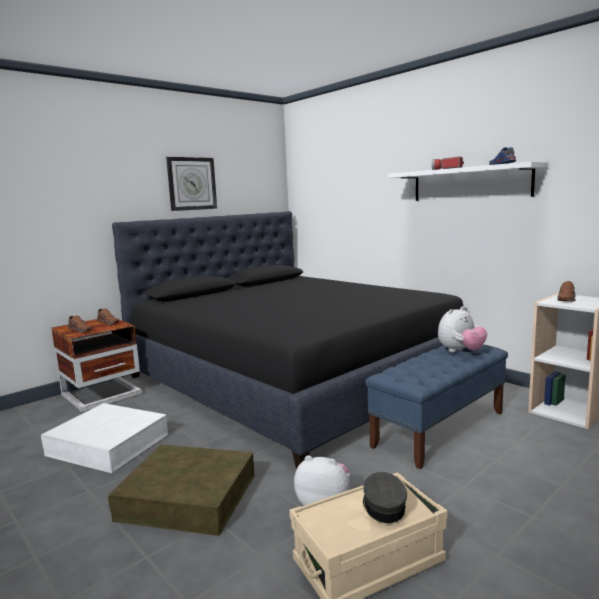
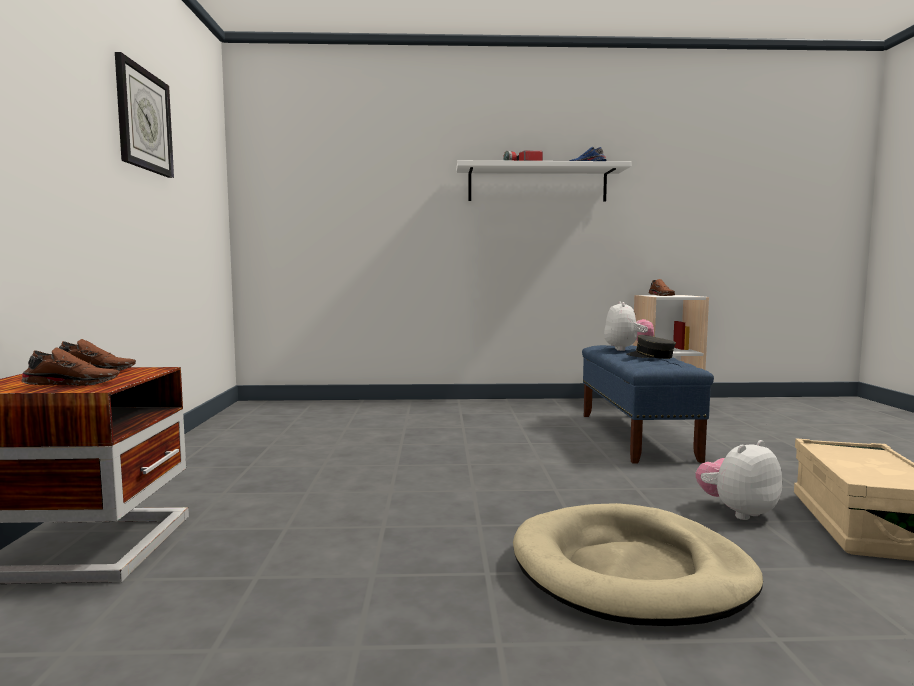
camera: 50 degrees left, 5 degrees down
(108, 445) = (339, 588): white storage box -> none
(187, 497) = (631, 571): brown storage box -> beige dog bed
(294, 377) = (386, 438): black bed -> none
(383, 506) = (863, 456): grey cap -> grey cap (650, 356)

